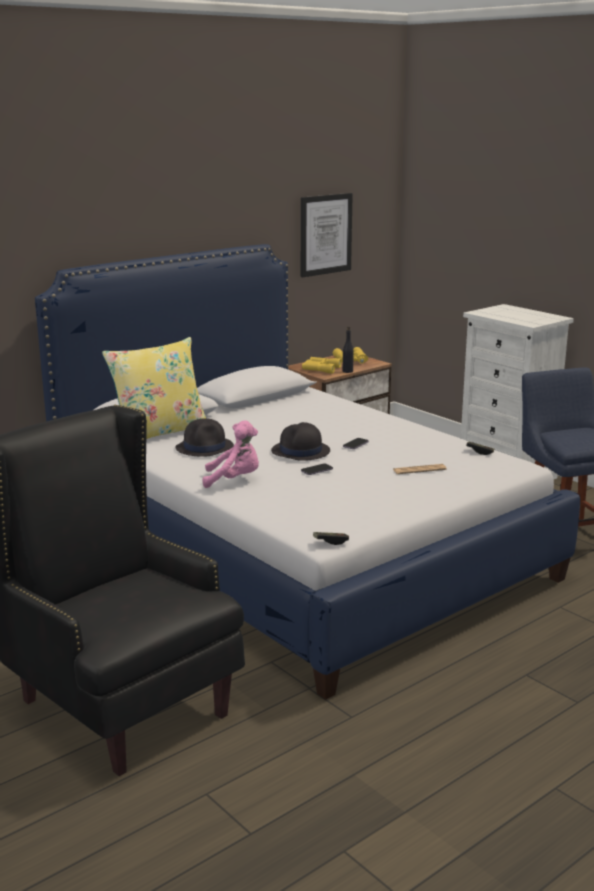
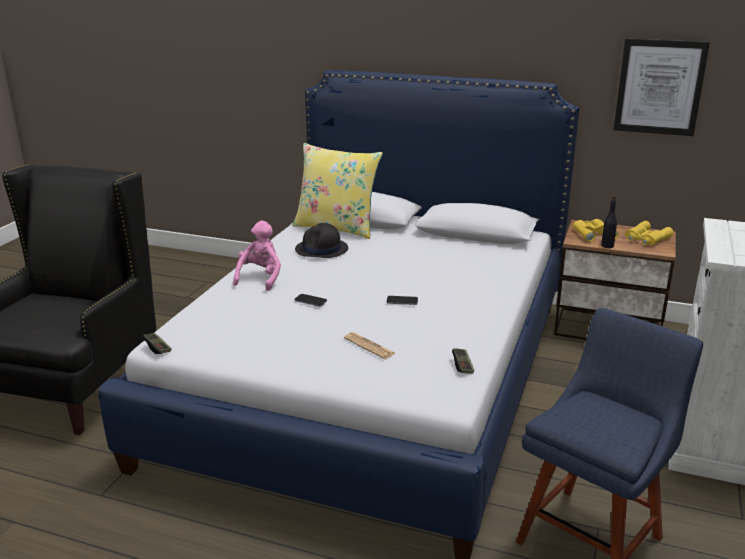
camera: 60 degrees right, 5 degrees up
(234, 480) = (260, 278): pink plush toy -> pink plush toy turned 135 degrees counterclockwise
(300, 452) = (353, 284): black hat -> none

